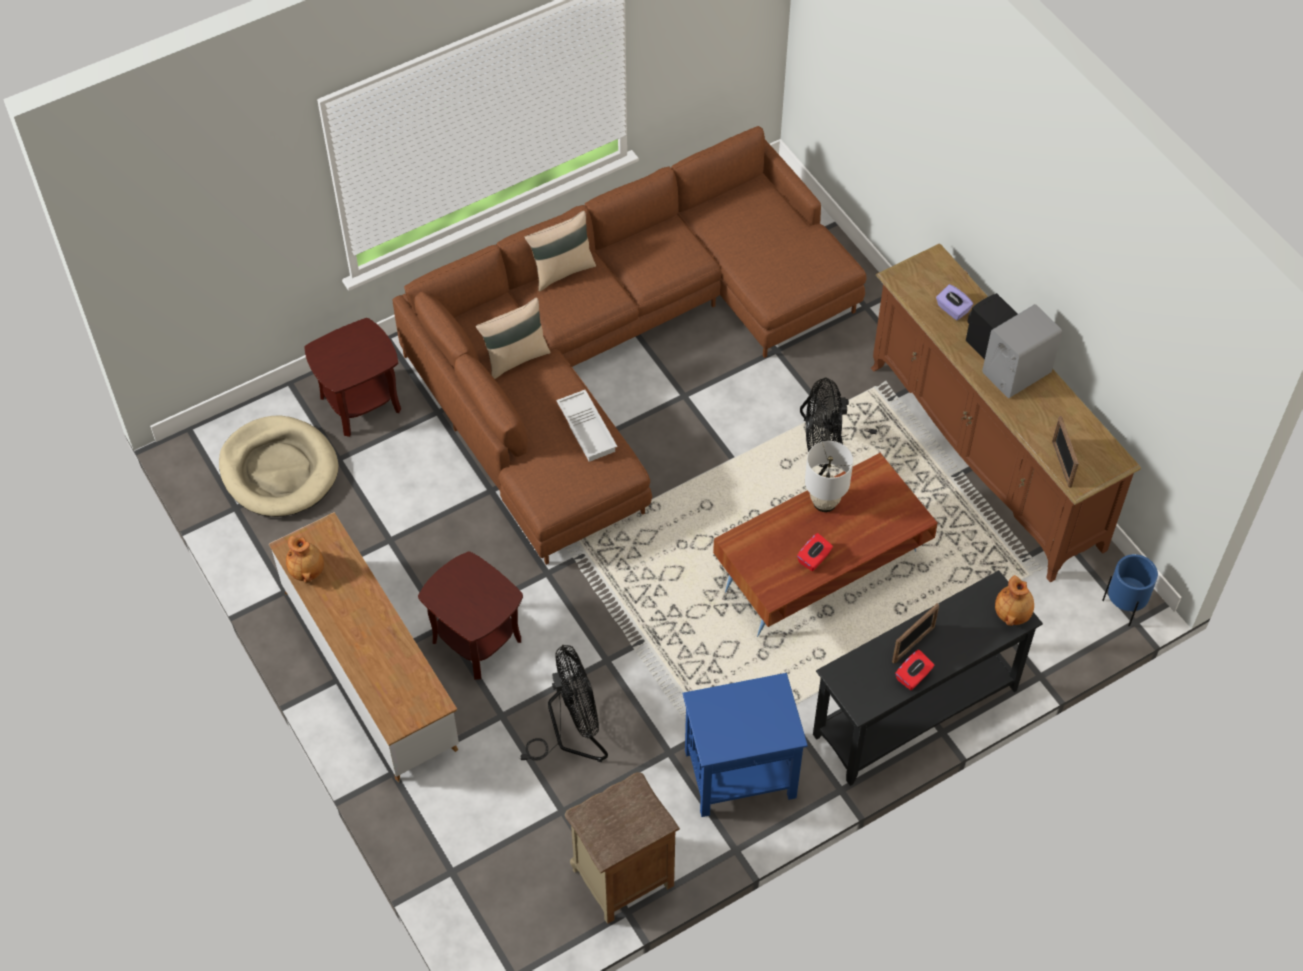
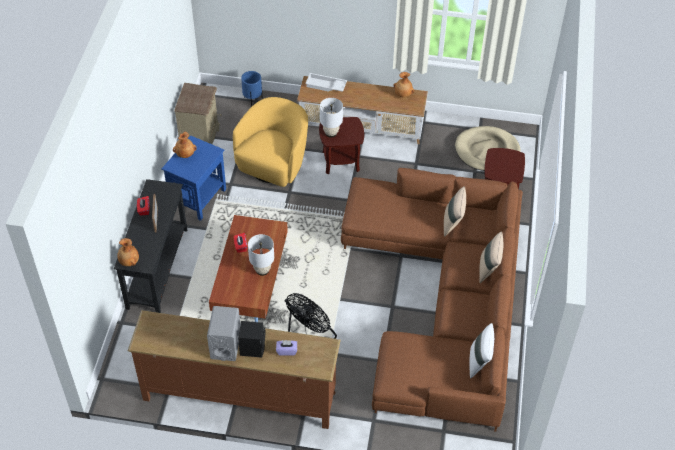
camera: 130 degrees right, 5 degrees down
(488, 606) = (331, 133): none -> white table lamp
(569, 726) = (274, 164): black fan -> yellow armchair
(588, 429) = (386, 218): white tray -> white tray (325, 86)
(715, 201) = (479, 361): none -> white pillow
(746, 737) = (185, 154): none -> brown vase
(1061, 463) = (163, 321): picture frame -> none
(1123, 607) = (113, 381): blue planter -> blue planter (253, 101)

